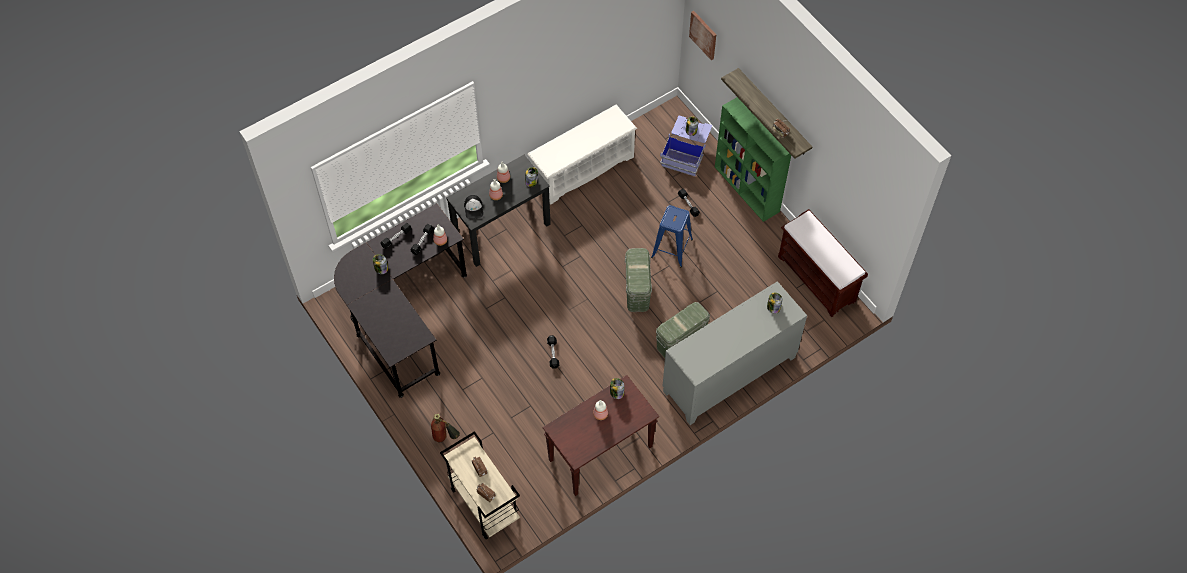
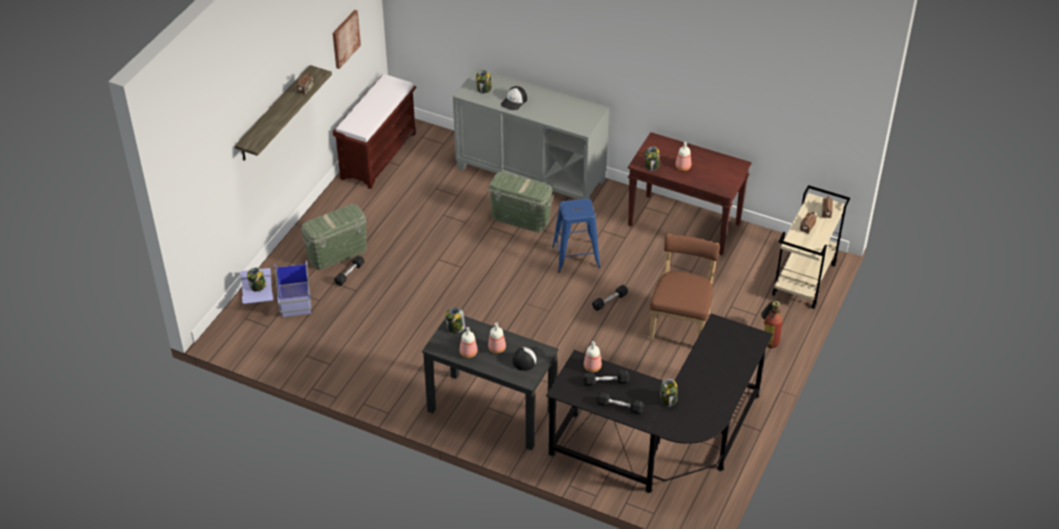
camera: 120 degrees left, 15 degrees down
(498, 388) = (681, 324): none -> brown chair
(583, 168) = (357, 378): white shoe rack -> none
(637, 290) = (486, 270): green storage box -> green storage box (337, 253)
(672, 248) = (415, 265): blue stool -> blue stool (576, 257)
(703, 34) = (195, 193): picture -> picture (345, 38)
(743, 321) = (514, 101): none -> cap
(747, 189) = (299, 238): green bookcase -> none

